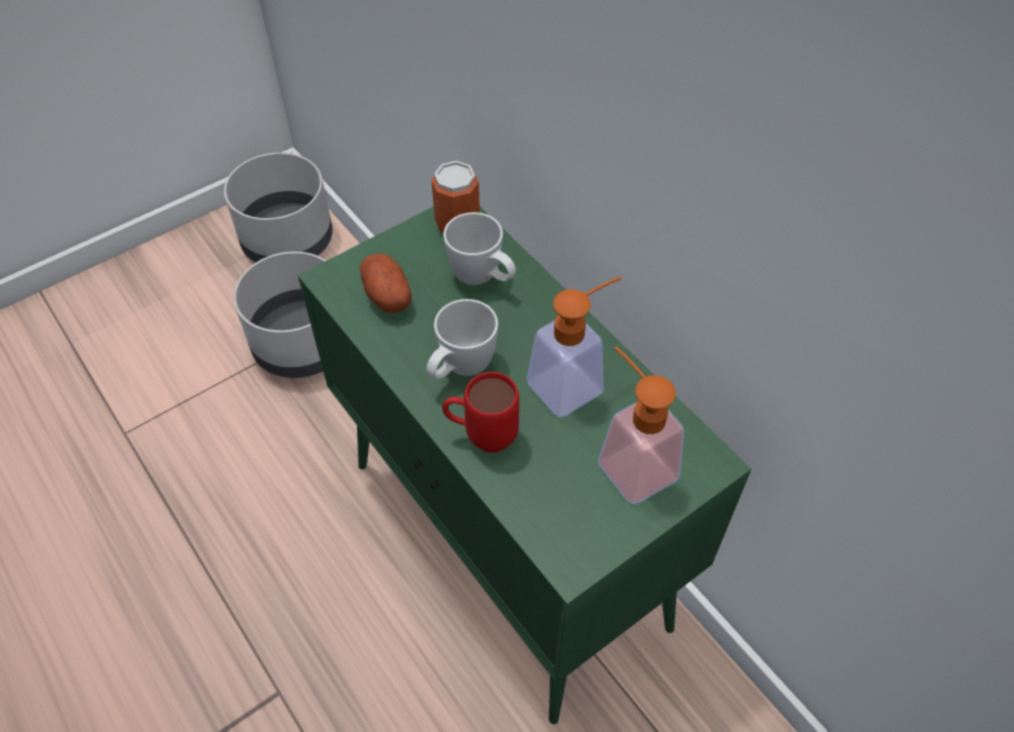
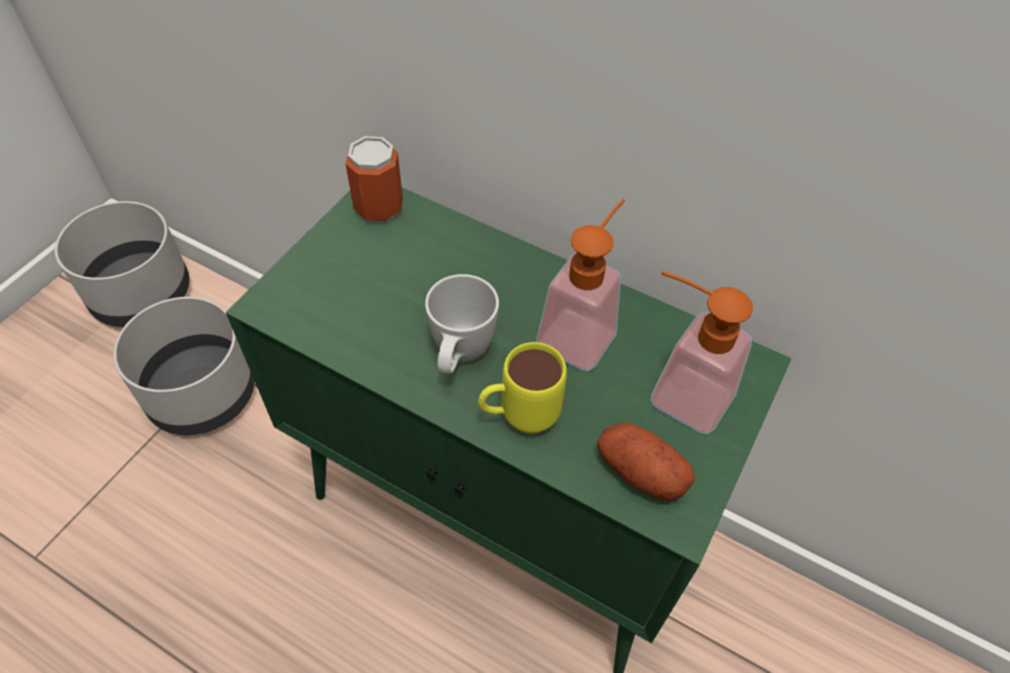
camera: 25 degrees left, 0 degrees up
(386, 295) = (339, 302): potato -> potato (640, 472)
(481, 436) = (518, 419): red mug -> yellow mug
(483, 279) = (434, 255): white mug -> none

